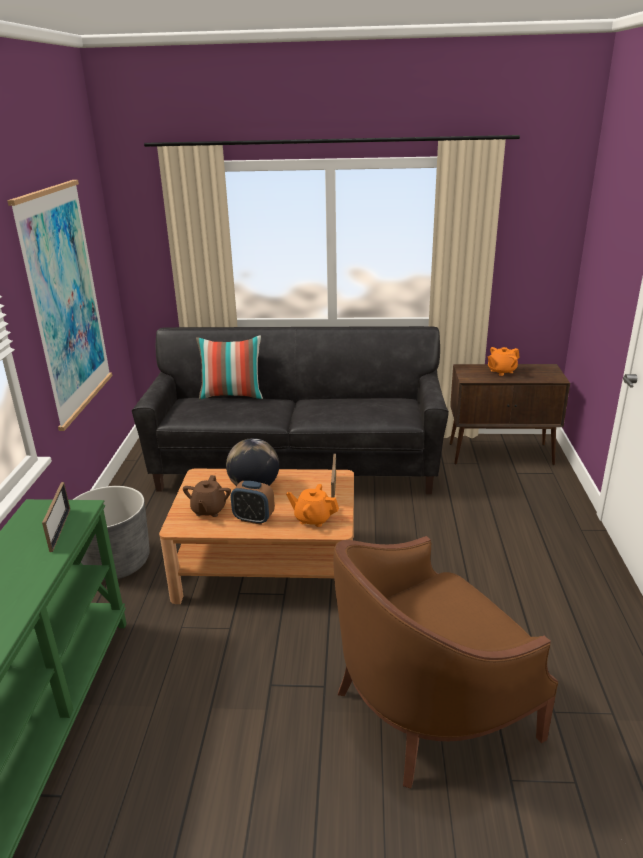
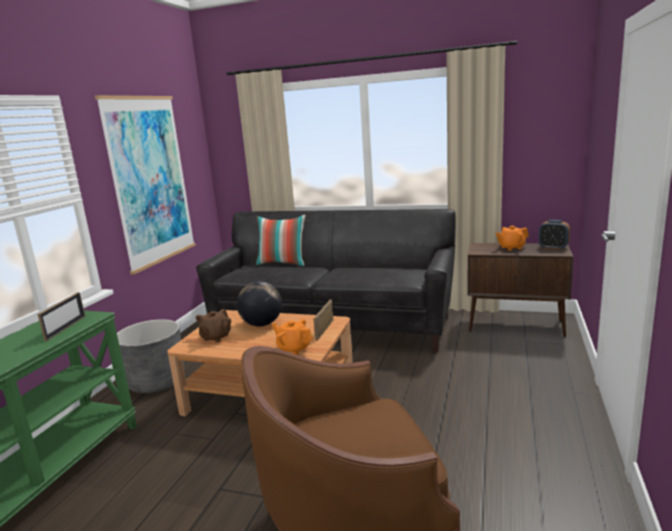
camera: 15 degrees right, 10 degrees down
(253, 519) = (246, 345): alarm clock -> alarm clock (553, 248)

